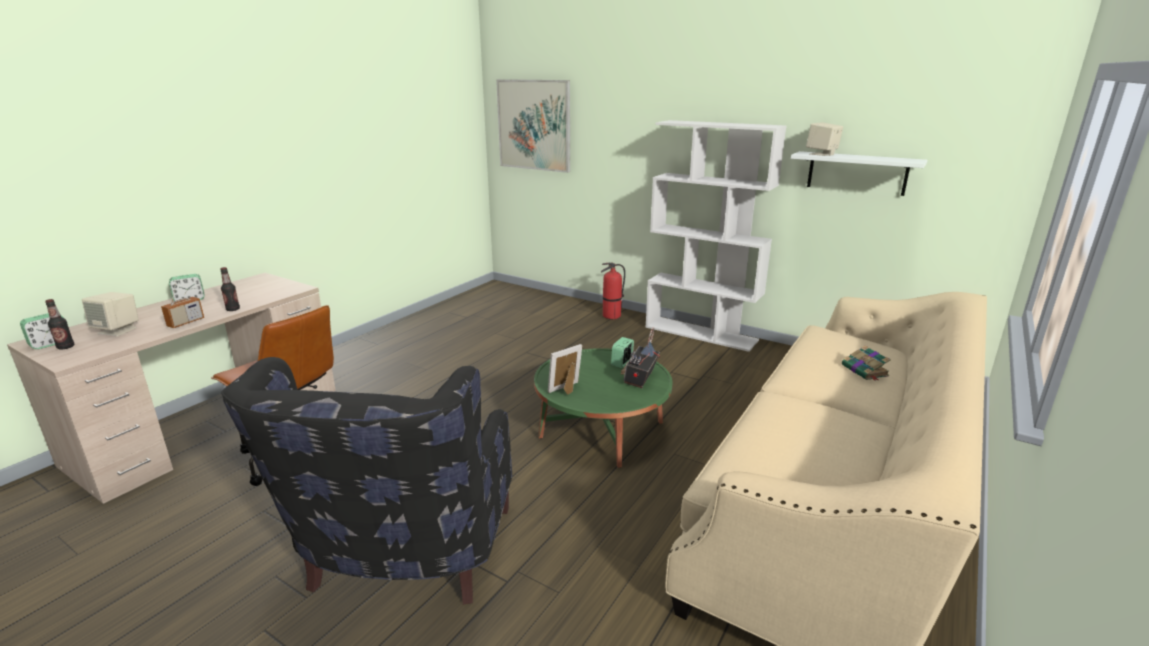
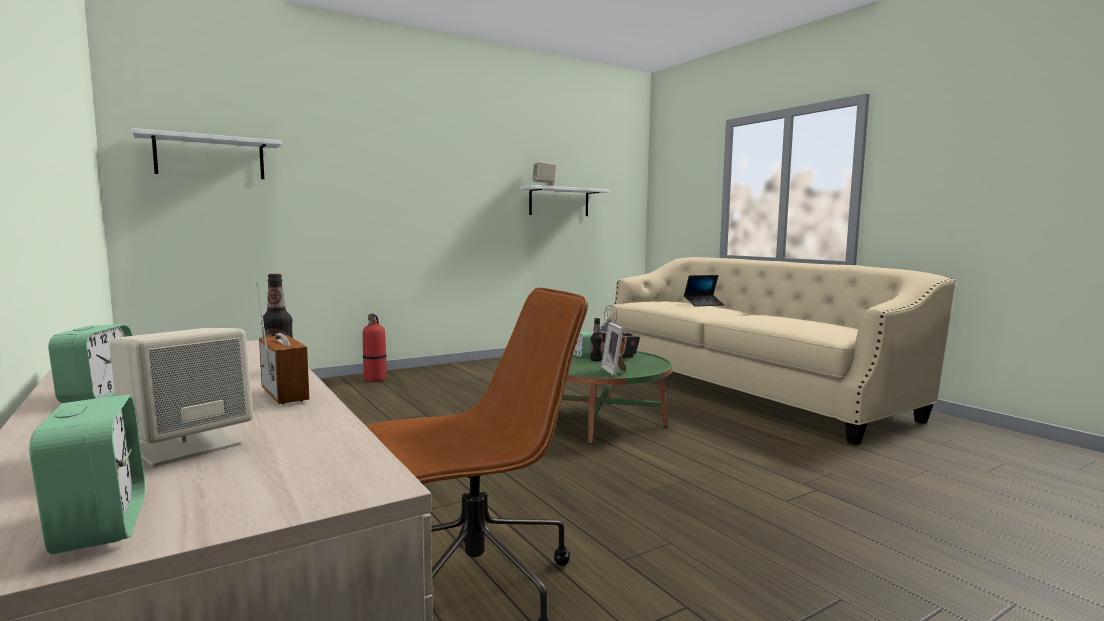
camera: 65 degrees left, 15 degrees down
(66, 347) = (202, 497): bottle -> bottle (596, 360)
(404, 561) = (780, 532): black armchair -> none
(534, 125) = (210, 157): picture -> white shelf
(701, 333) = (472, 365): white bookcase -> none
(865, 371) = (703, 304): book -> laptop

